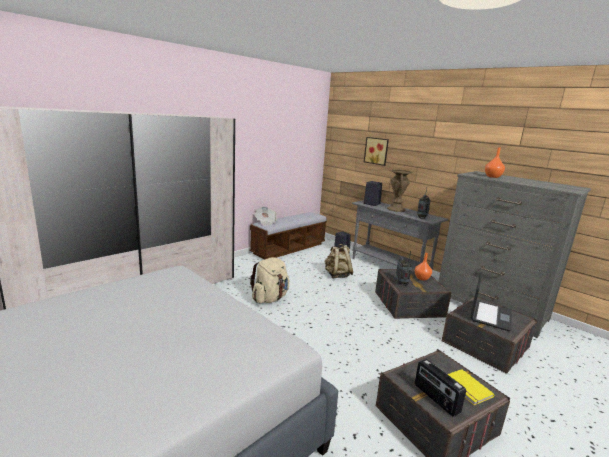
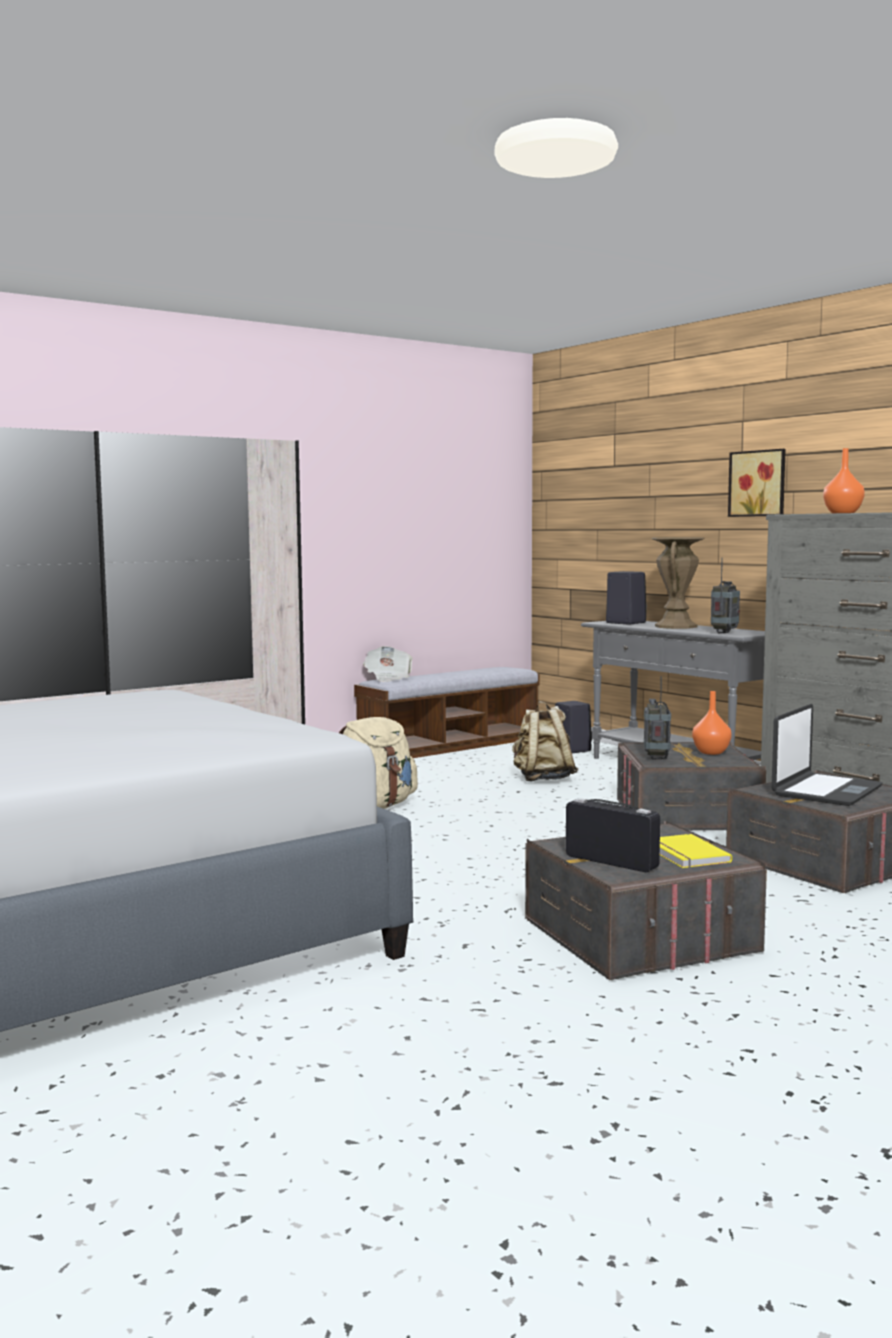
camera: 10 degrees right, 10 degrees down
(376, 151) = (634, 507): picture -> picture (759, 483)
(435, 398) = (612, 861): radio -> radio turned 150 degrees clockwise

